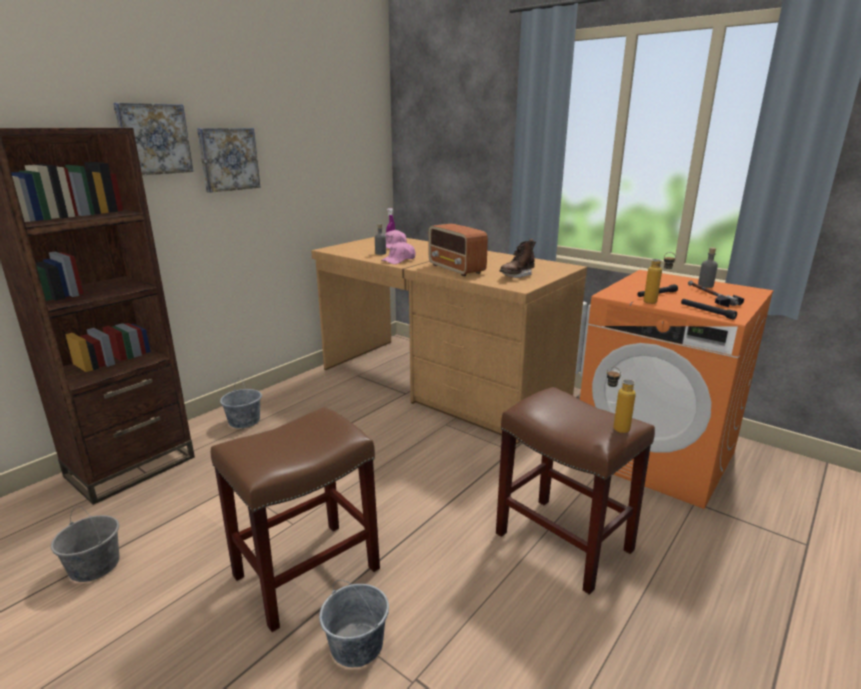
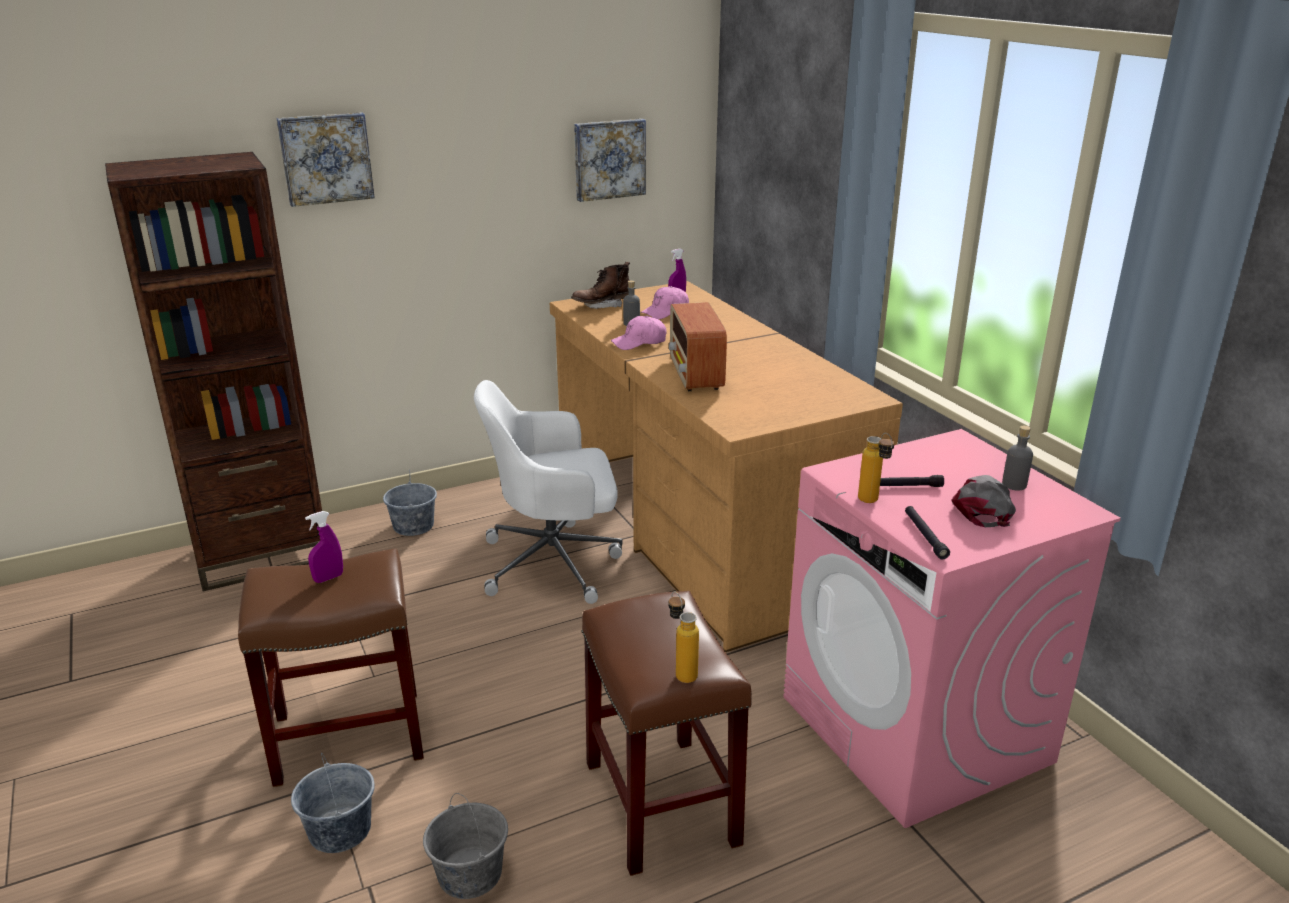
camera: 25 degrees right, 5 degrees up
(94, 565) = (167, 660): grey bucket -> grey bucket (470, 873)
(228, 159) = (429, 178): picture -> picture (609, 159)
(295, 435) = (328, 578): none -> purple spray bottle
(365, 420) = (554, 562): none -> white office chair
(517, 276) = (764, 404): brown boot -> brown boot (602, 305)
(655, 456) = (916, 730): orange washing machine -> pink washing machine
(710, 296) = (983, 508): hammer -> grey cap

